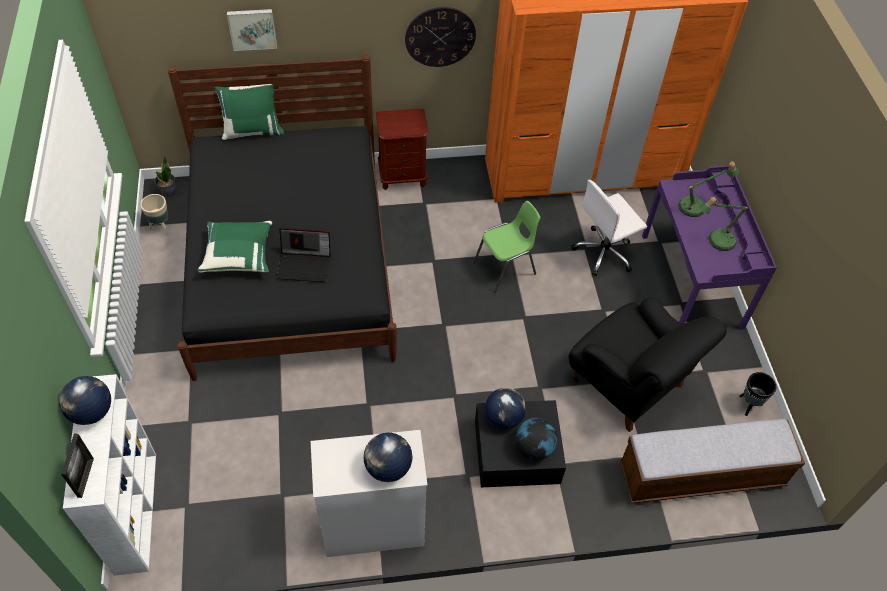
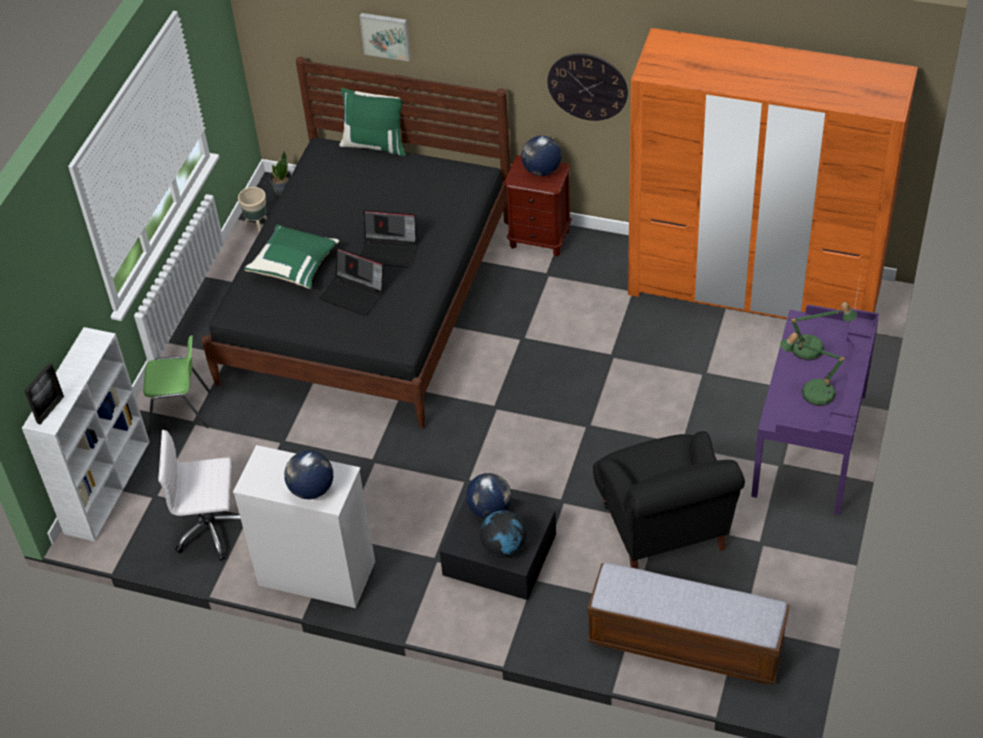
camera: 30 degrees right, 5 degrees down
(92, 412) = (80, 359): globe -> globe (541, 171)
(315, 218) = (389, 250): none -> laptop
(505, 269) = (597, 369): green chair -> green chair (180, 412)
(604, 253) = (723, 385): white office chair -> white office chair (212, 528)
(749, 405) = (789, 594): black planter -> none

